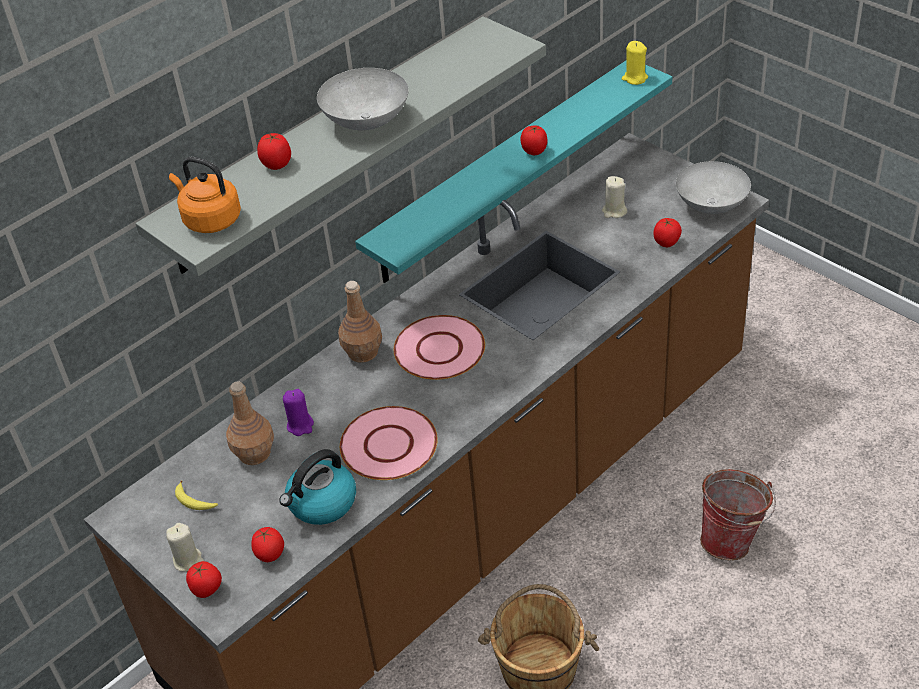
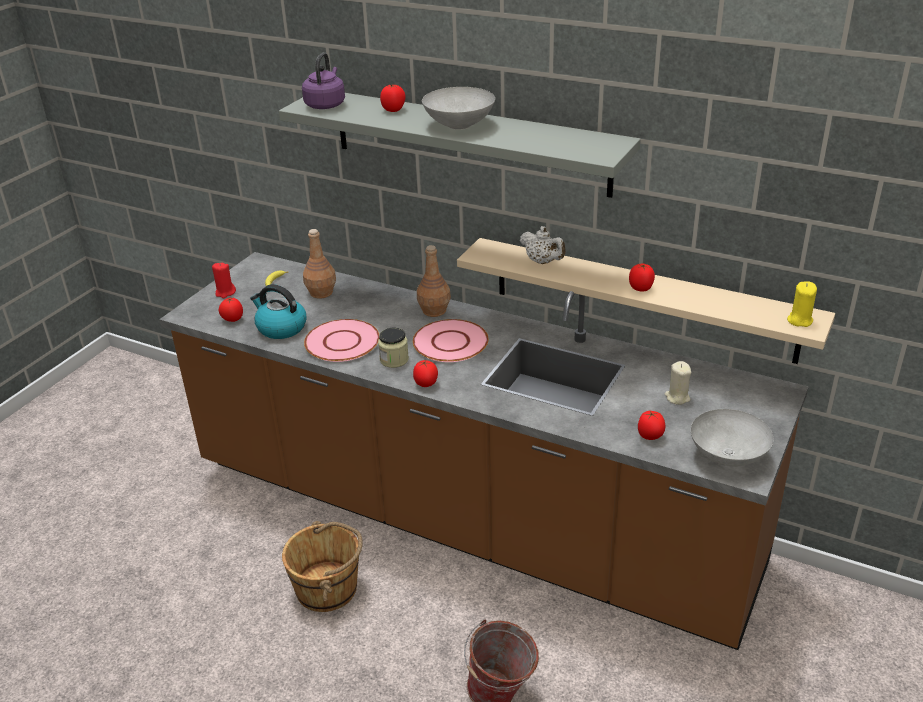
camera: 70 degrees right, 10 degrees down
(188, 560) = (225, 293): beige candle -> red candle
(207, 589) = (202, 305): tomato -> tomato (426, 384)
(210, 219) = (326, 104): orange kettle -> purple kettle
(300, 425) = (351, 303): purple candle -> none
(443, 204) = (542, 262): none -> white teapot
(452, 402) = (394, 360): none -> jar
(503, 170) = (641, 299): turquoise shelf -> beige shelf

